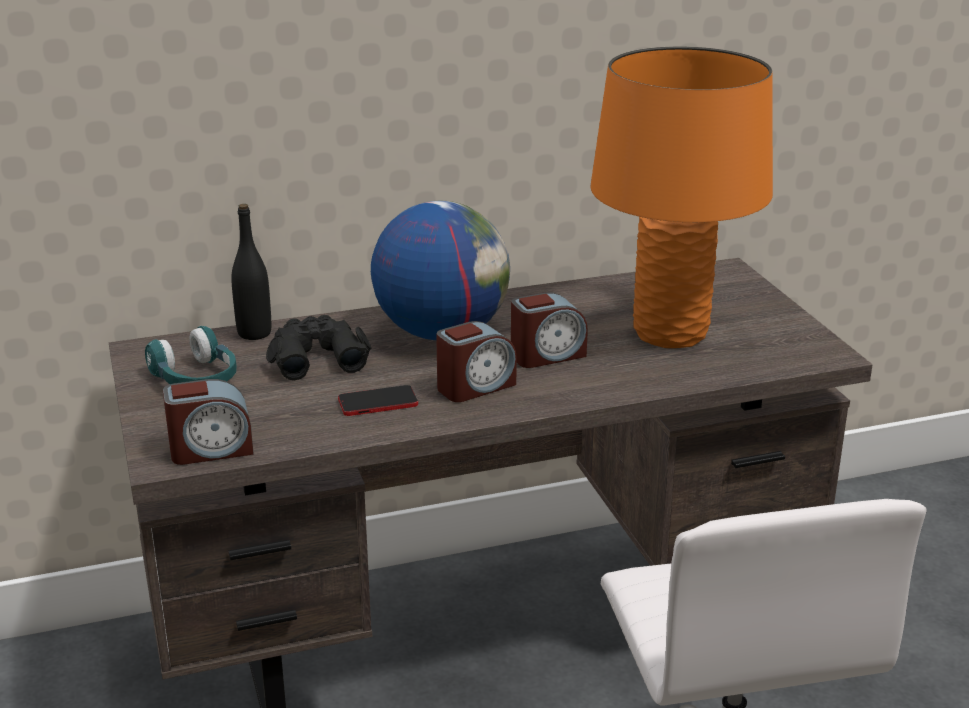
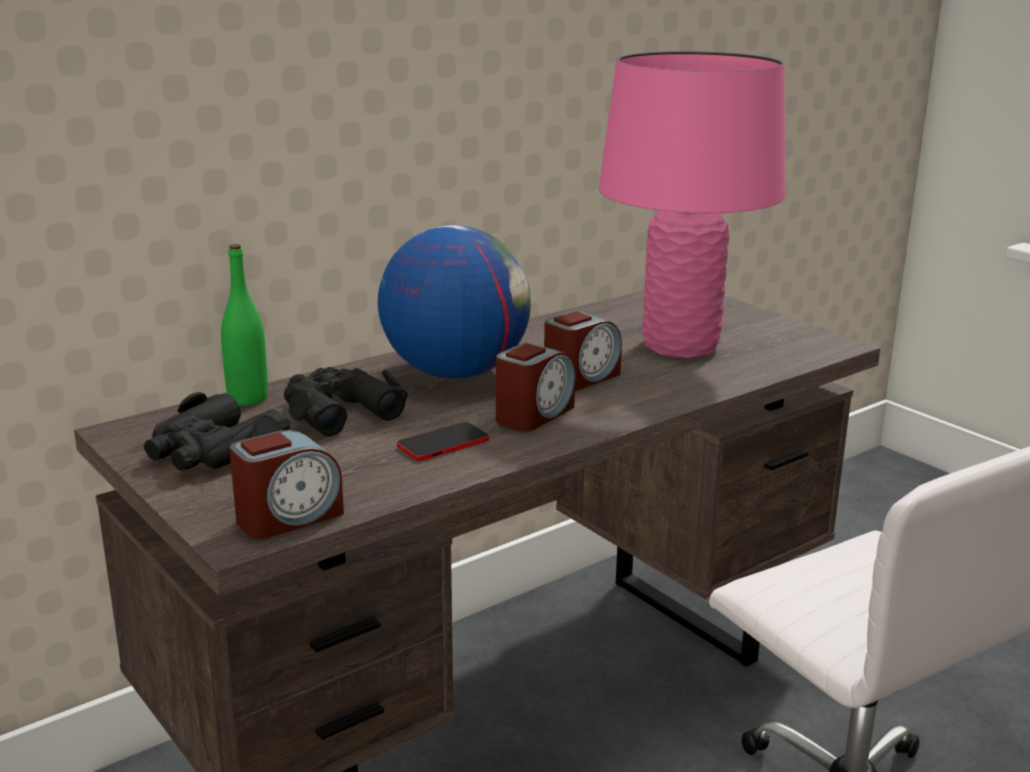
camera: 20 degrees left, 5 degrees down
(196, 379) = (213, 451): turquoise headphones -> black binoculars
(254, 333) = (248, 399): black bottle -> green bottle
(670, 334) = (680, 346): orange table lamp -> pink table lamp

